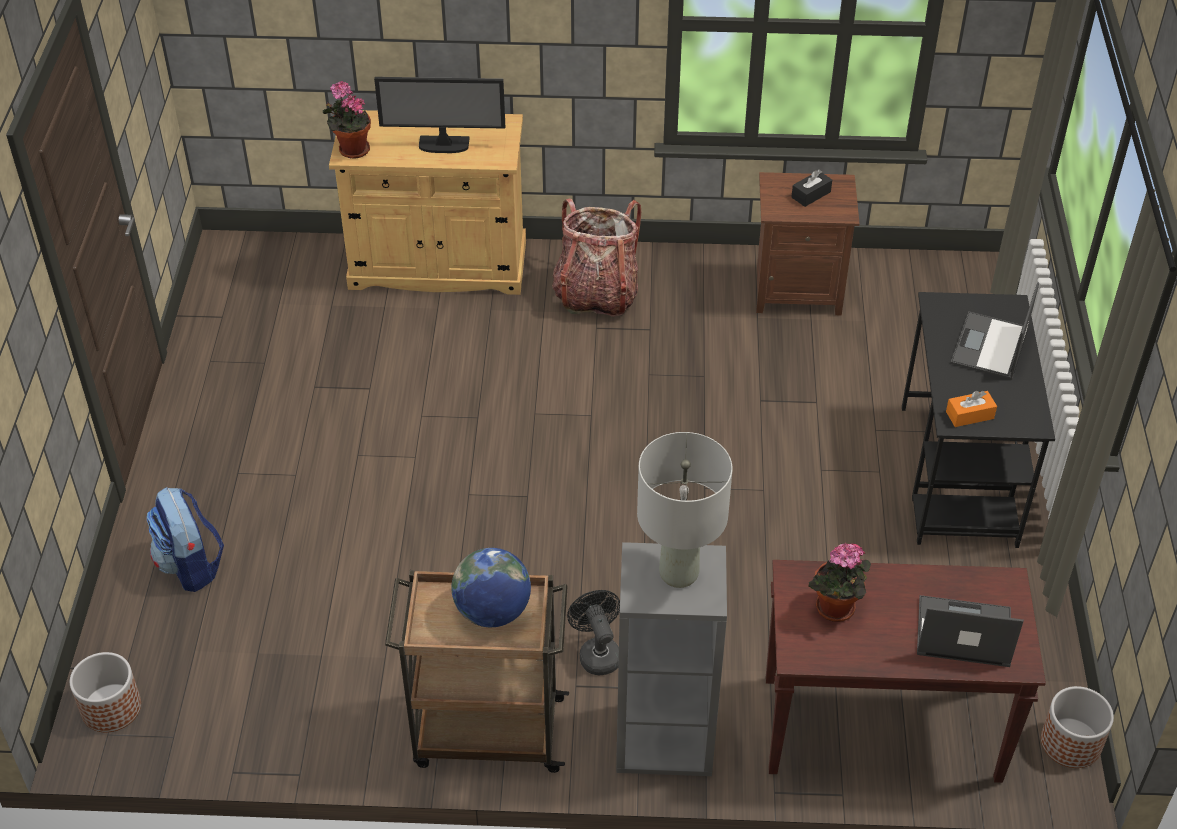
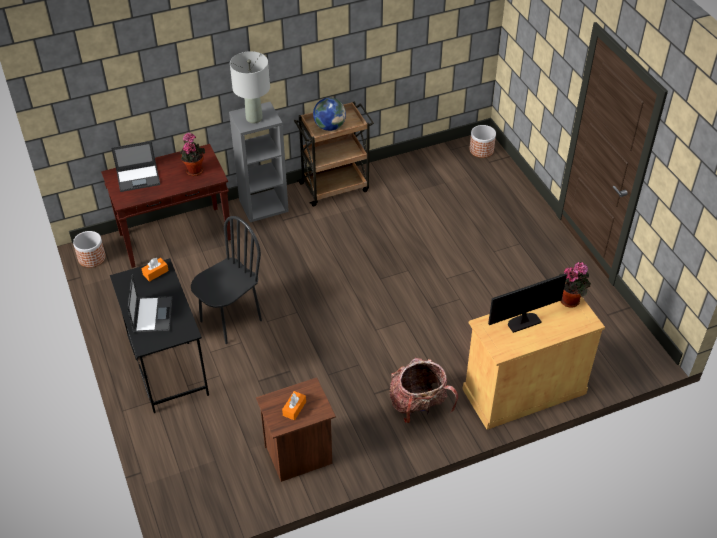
camera: 155 degrees right, 0 degrees up
(191, 566) = (501, 202): backpack -> none
(597, 653) = (308, 226): black fan -> none
(811, 194) = (294, 408): black tissue box -> orange tissue box
(826, 512) = (230, 320): none -> black chair

